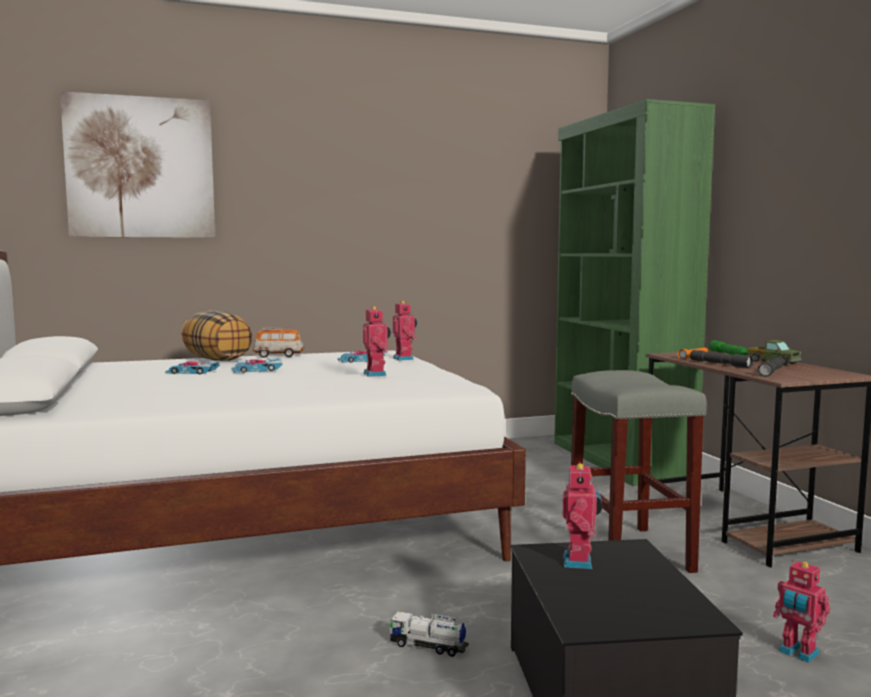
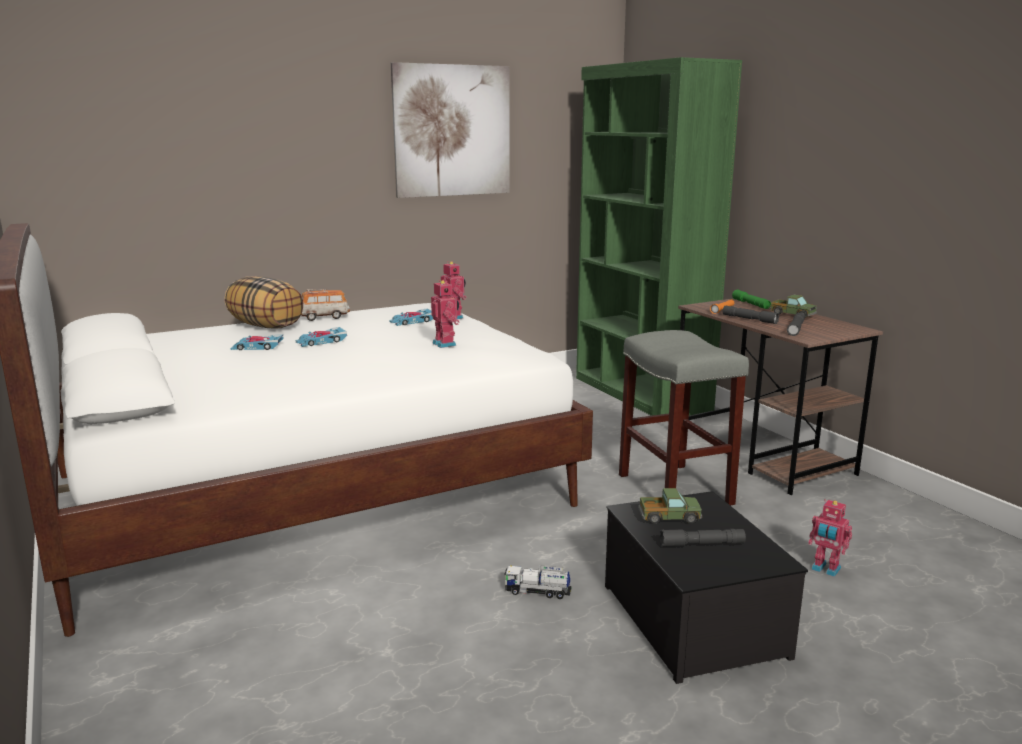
camera: 10 degrees left, 10 degrees up
(141, 167) = (154, 118): picture -> picture (452, 131)
(580, 562) = (669, 518): toy robot -> toy truck
(610, 593) = (702, 544): none -> grey flashlight

